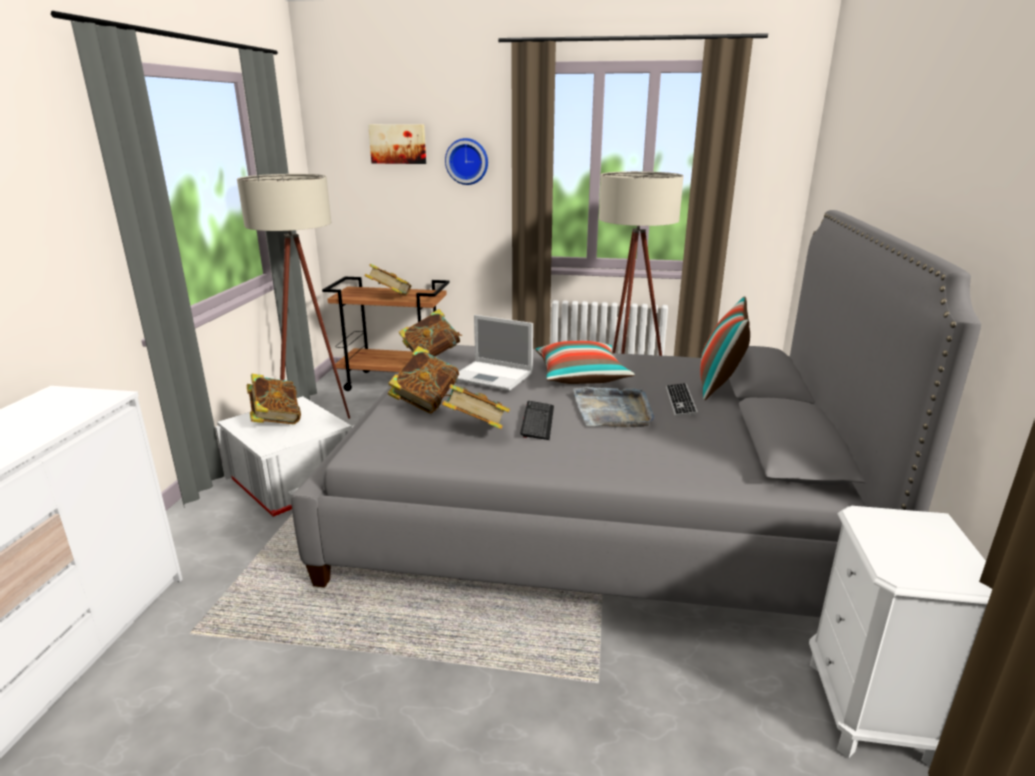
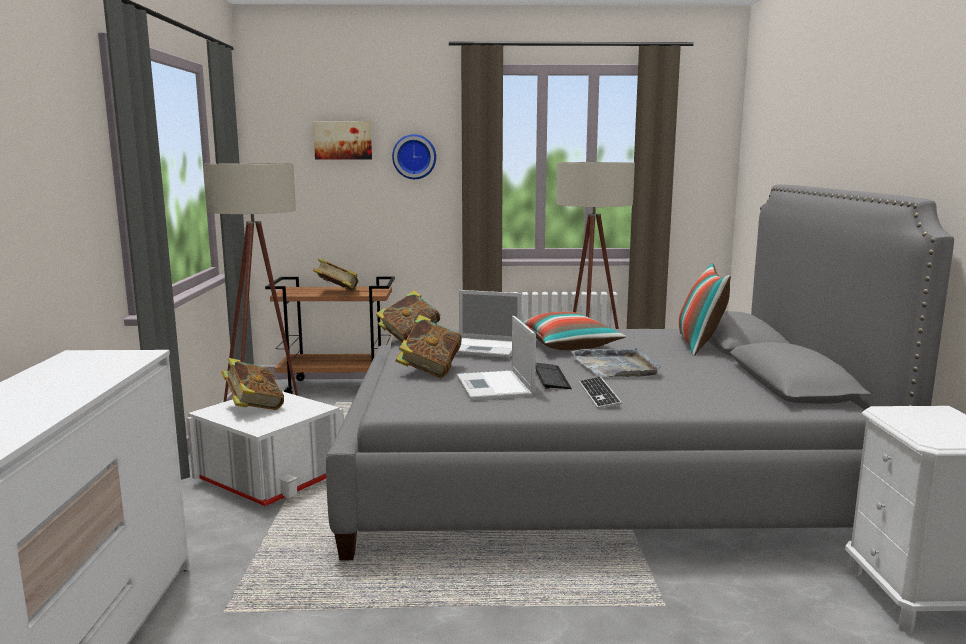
camera: 10 degrees left, 10 degrees down
(475, 430) = (495, 387): book -> laptop
(680, 401) = (672, 357): keyboard -> keyboard (599, 394)

